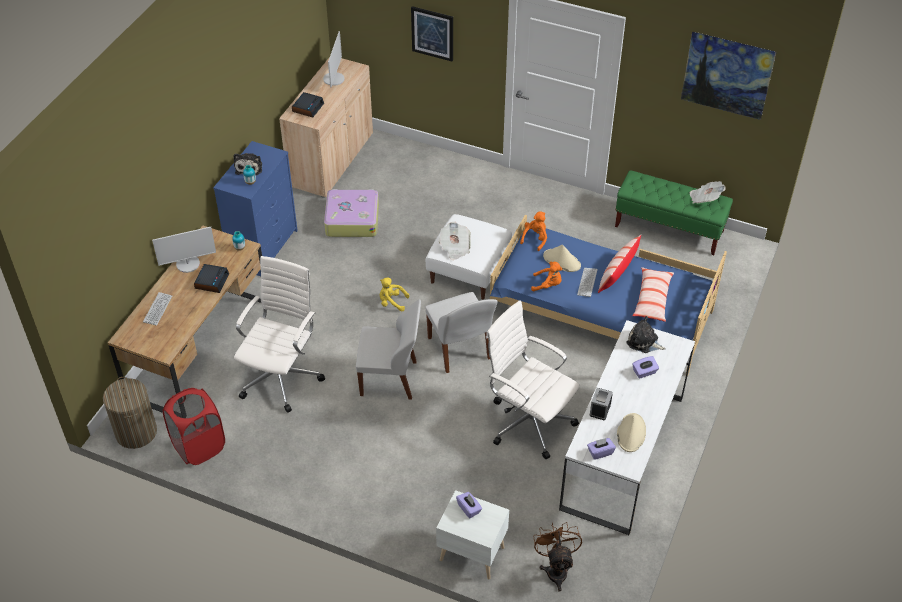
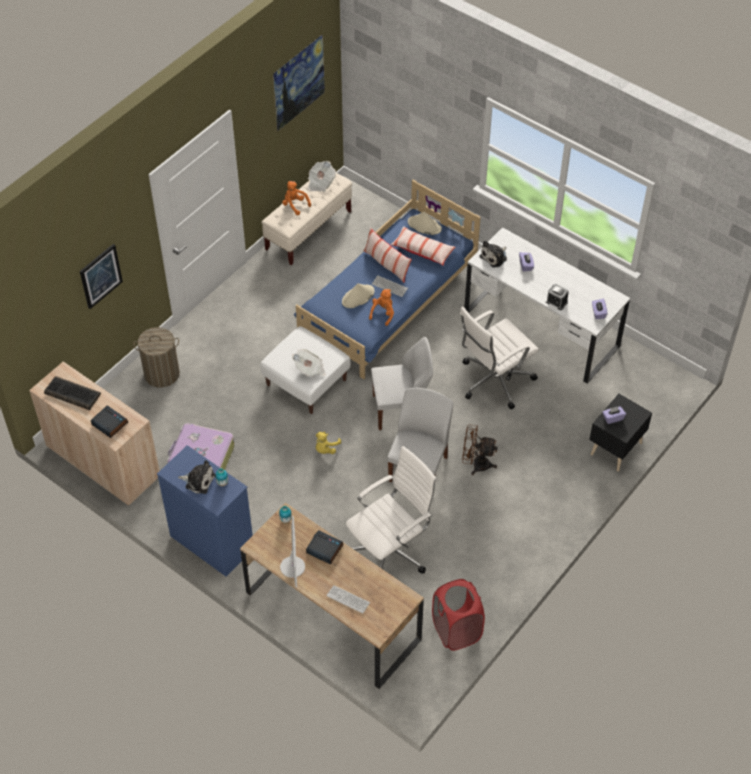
camera: 75 degrees left, 5 degrees up
(136, 432) = (425, 682): laundry basket -> laundry basket (162, 374)
(282, 376) = (390, 551): white office chair -> white office chair turned 105 degrees clockwise
(334, 79) = (72, 394): monitor -> keyboard
(471, 552) = (614, 449): white nightstand -> black nightstand
(535, 239) = (323, 308): orange plush toy -> orange plush toy (295, 205)
(556, 569) = (641, 399): brown fan -> brown fan (476, 464)
(631, 433) = (584, 290): beige hat -> beige hat (424, 225)
(669, 229) = (308, 230): green bench -> beige bench

